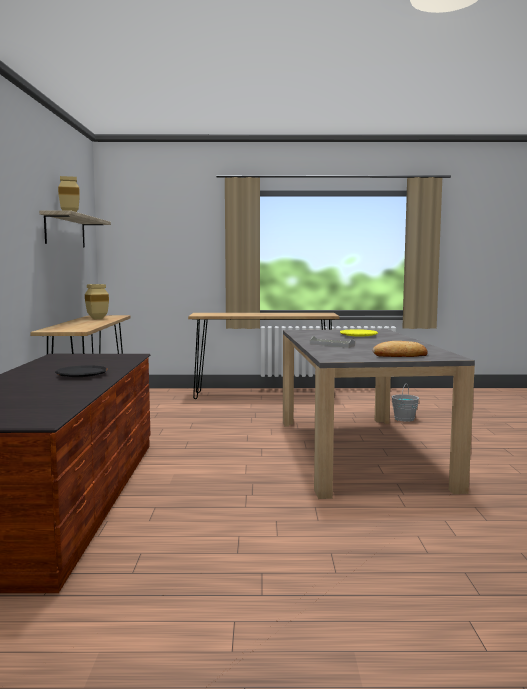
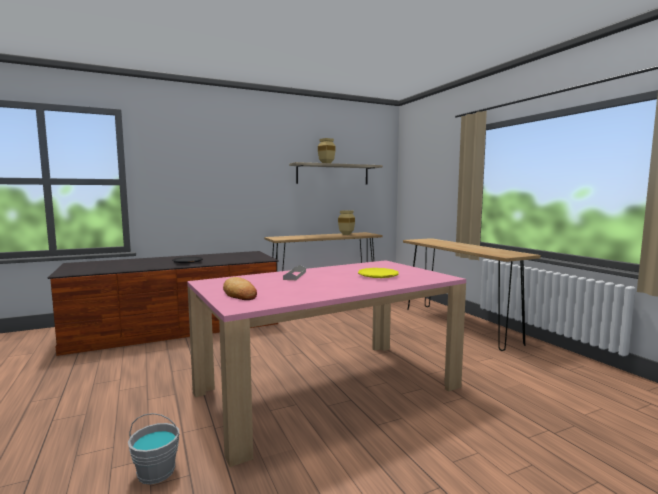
camera: 65 degrees right, 0 degrees up
(359, 451) = (329, 390): grey dining table -> pink dining table
(404, 419) = (483, 397): grey bucket -> grey bucket (156, 472)

